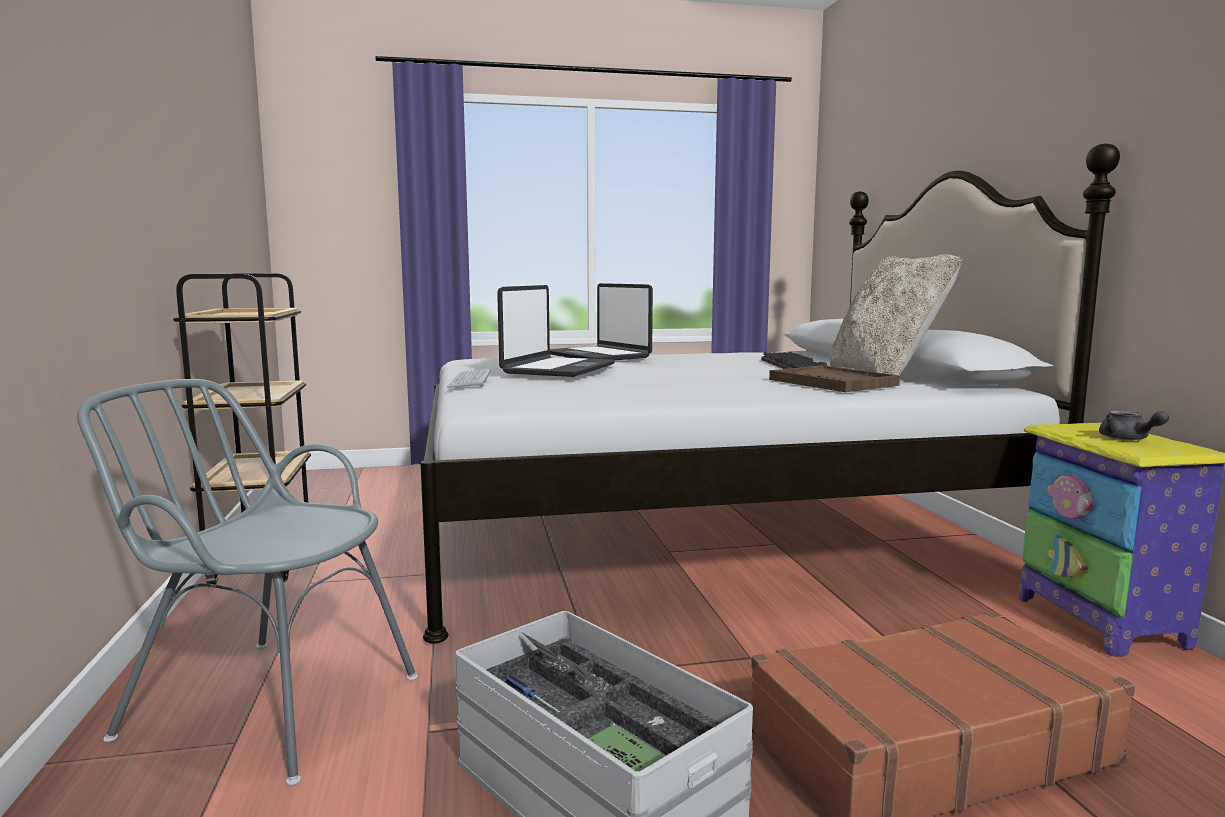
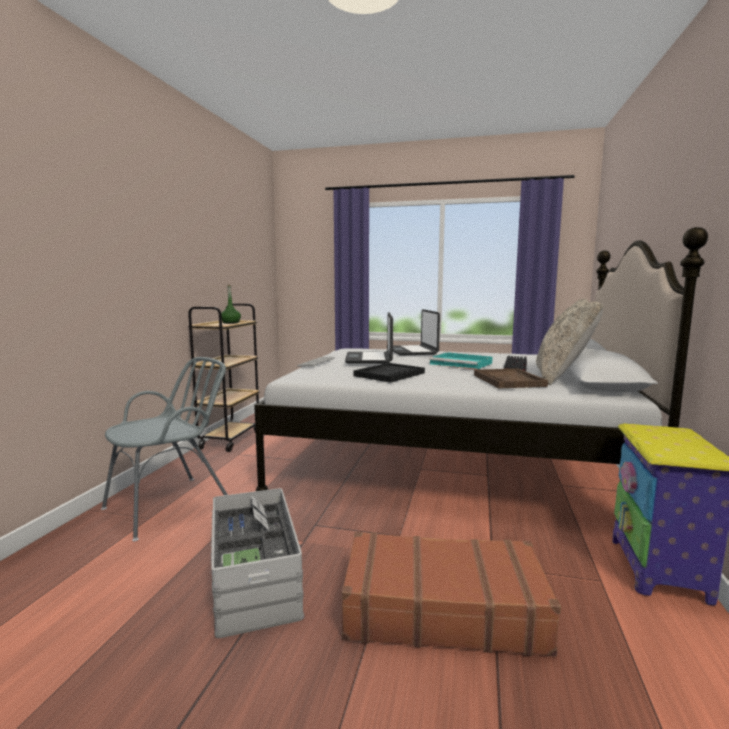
camera: 25 degrees right, 0 degrees up
(249, 313) = (231, 323): none -> green bottle
(263, 702) = (173, 504): grey chair -> grey chair turned 90 degrees clockwise
(557, 369) = (369, 359): laptop -> laptop turned 135 degrees clockwise
(643, 387) = (389, 374): none -> black tray
(715, 367) = (462, 363): none -> turquoise tray
(1128, 439) = (674, 443): grey teapot -> none

